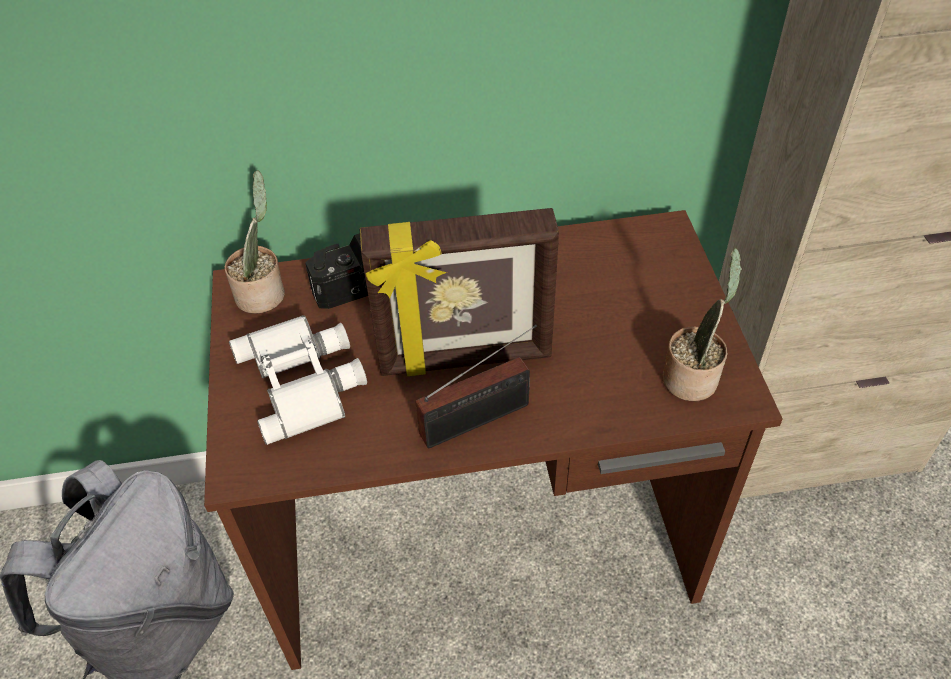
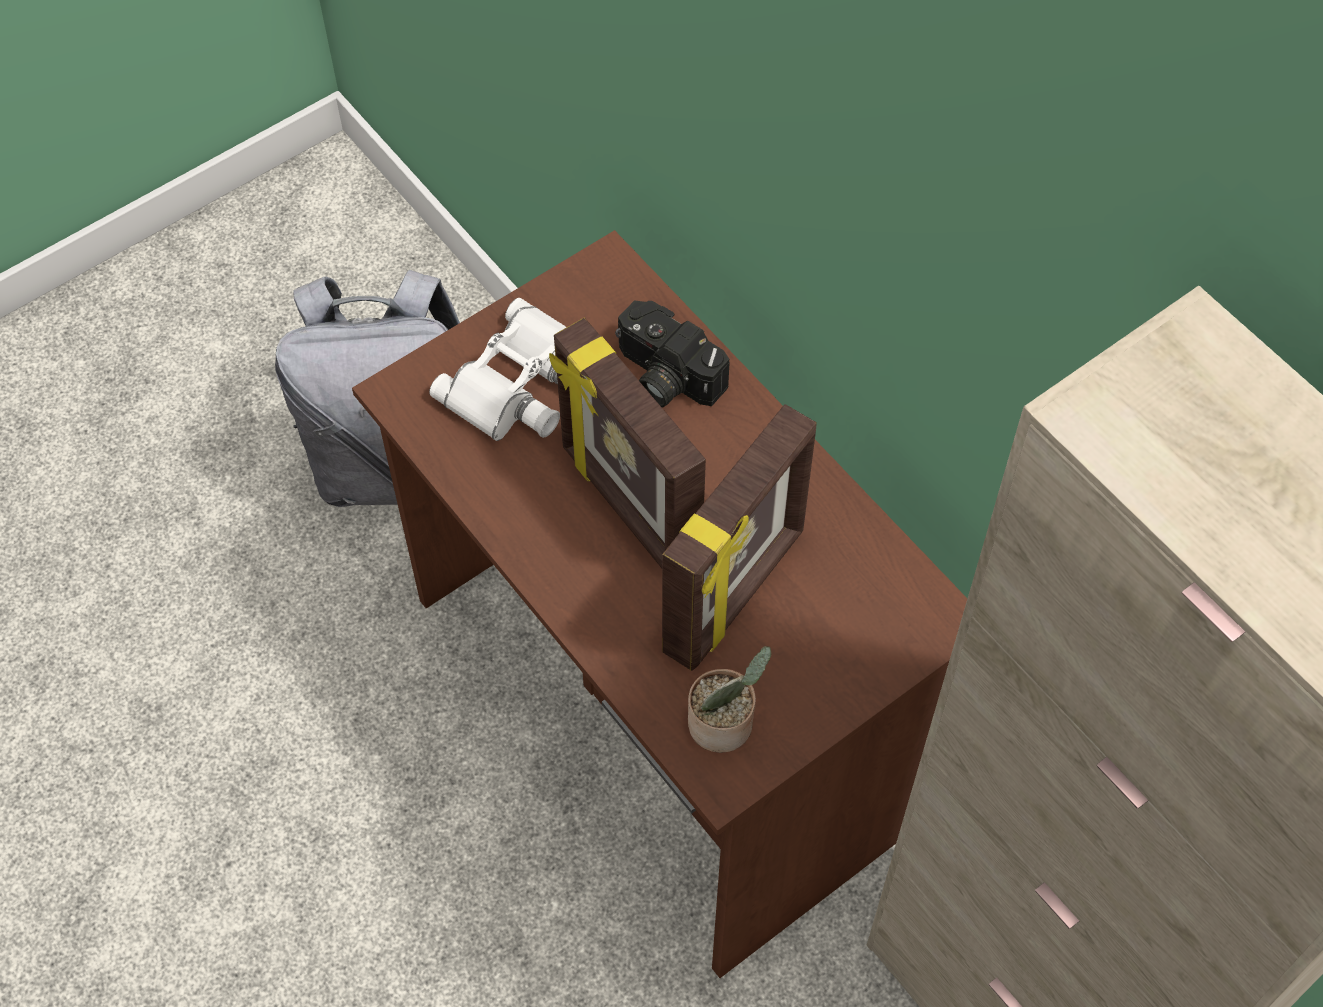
camera: 60 degrees right, 10 degrees up
(263, 293) = (609, 290): potted plant -> none
(481, 418) = (562, 554): radio -> none
(582, 325) = (737, 592): none -> picture frame

